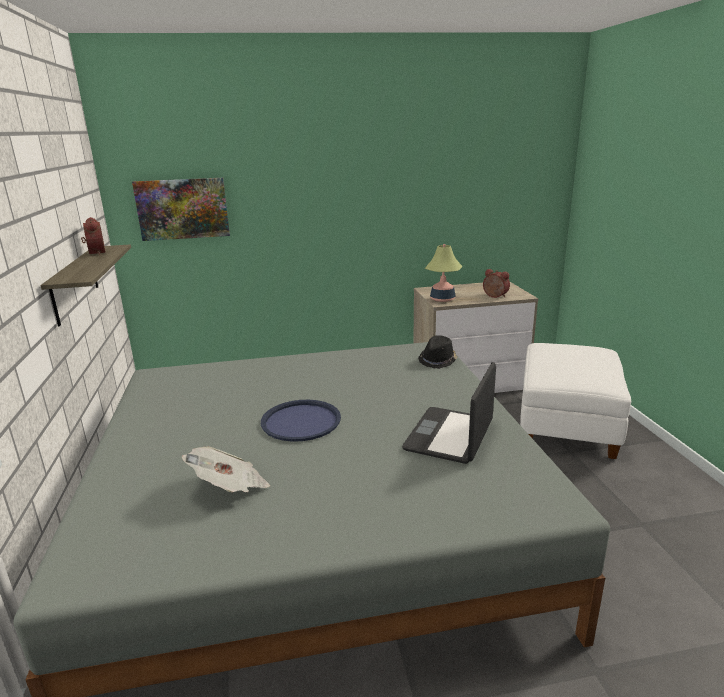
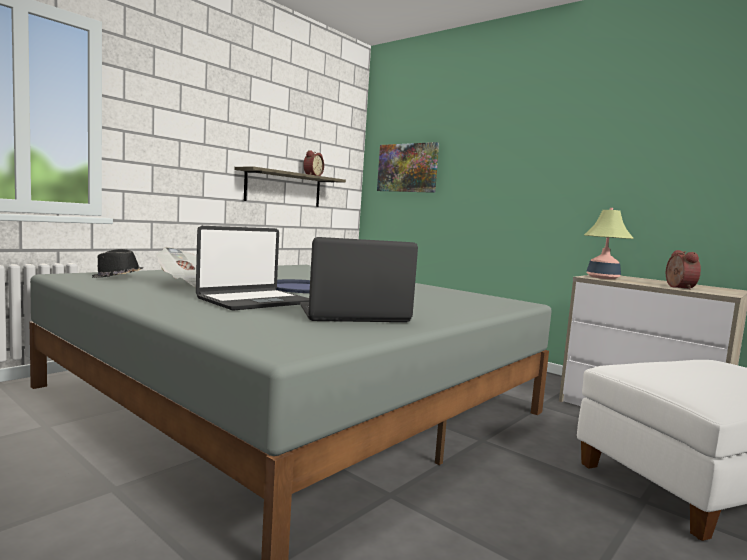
camera: 50 degrees right, 15 degrees down
(361, 469) = (253, 301): none -> laptop
(438, 360) = (497, 305): black hat -> black hat (117, 277)

